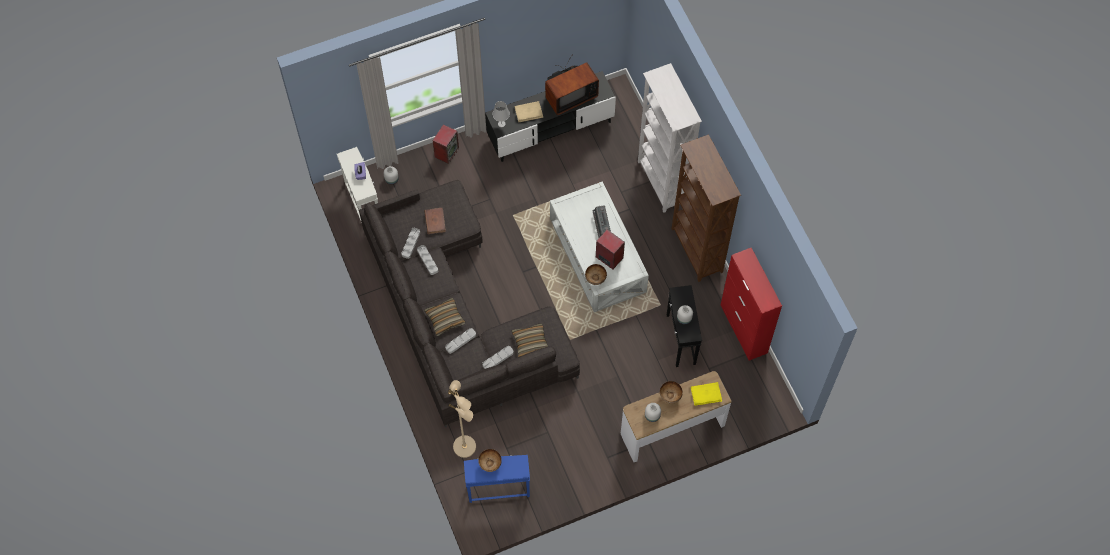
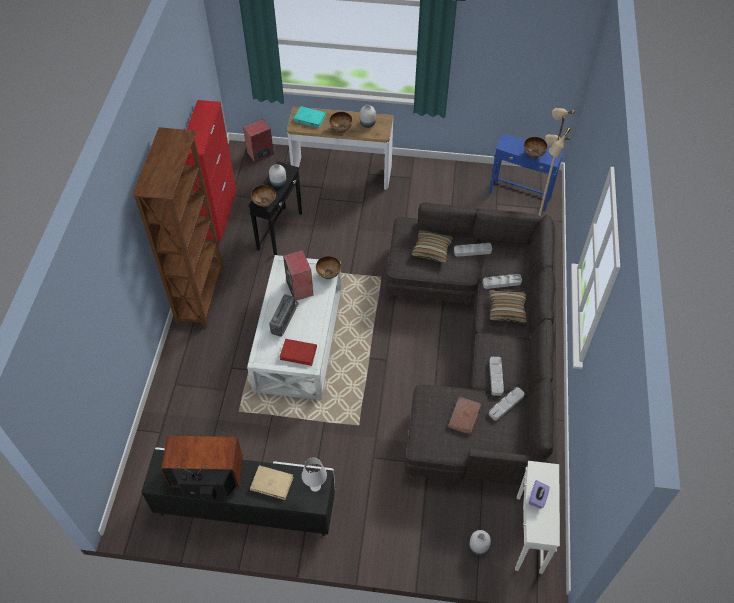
camera: 150 degrees left, 10 degrees down
(446, 152) = (390, 547): speaker -> speaker (260, 153)
(574, 208) = (298, 353): none -> red book
(662, 183) = (176, 377): white bookcase -> none
(680, 293) = (264, 203): none -> bowl
(706, 394) = (309, 118): yellow book -> turquoise book

